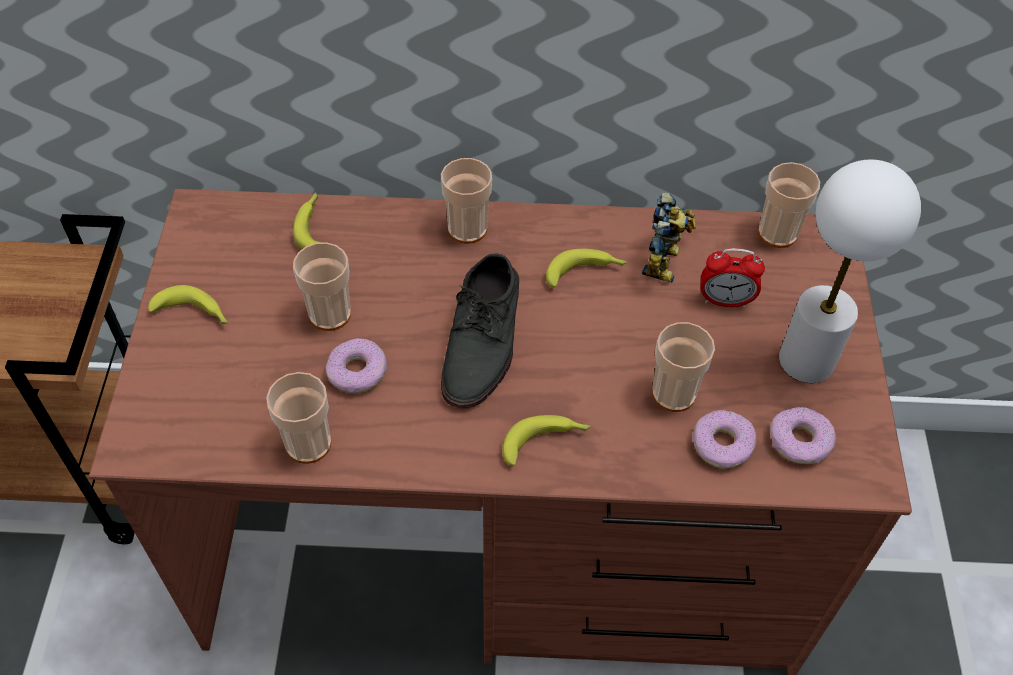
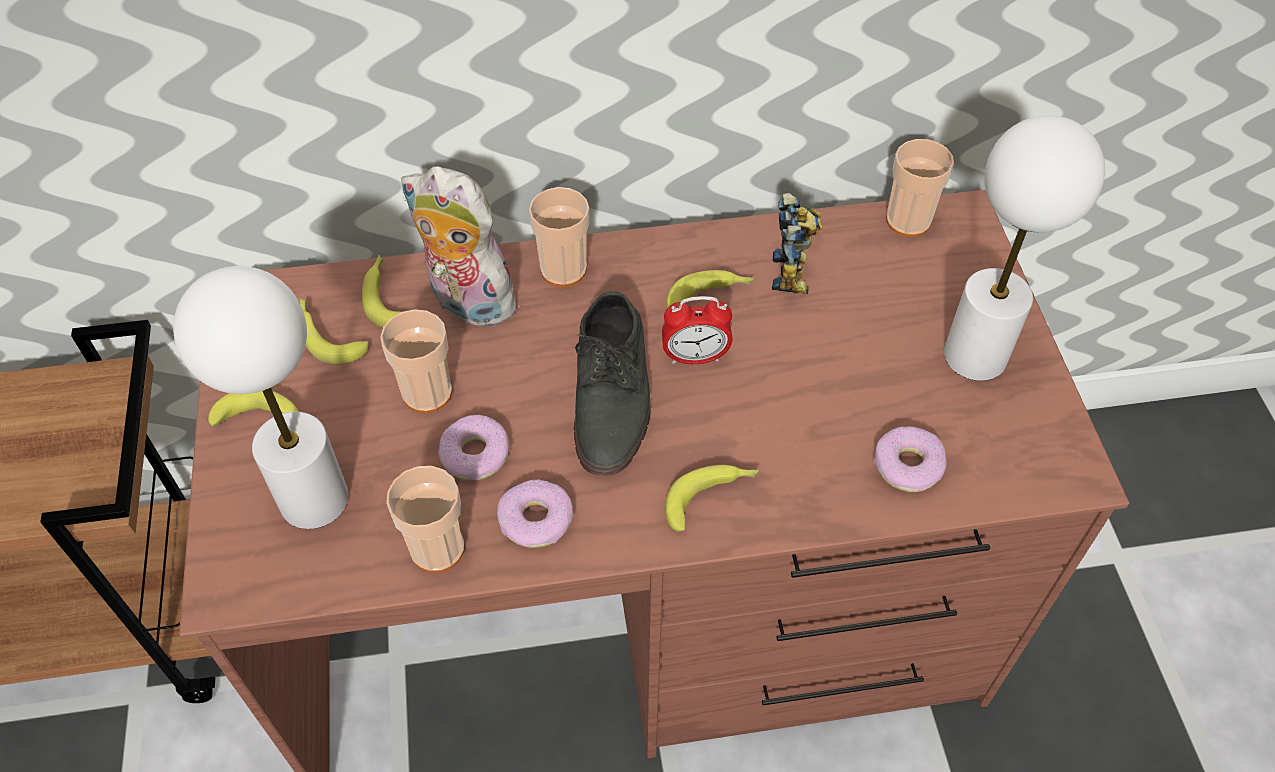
camera: 10 degrees left, 0 degrees up
(219, 385) = (315, 499): none -> white table lamp
(259, 253) = (327, 335): none -> banana
(380, 244) = (466, 303): none -> plush toy
(673, 393) = (840, 417): cup -> none
(725, 301) = (870, 305): alarm clock -> alarm clock (695, 357)
(800, 441) = (991, 447): donut -> donut (536, 520)

